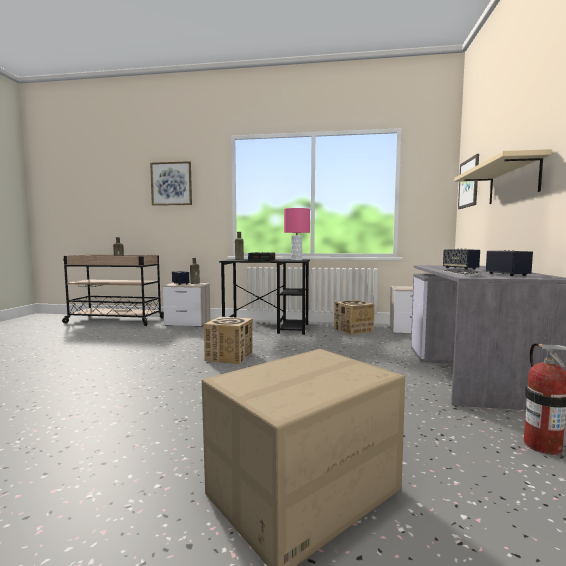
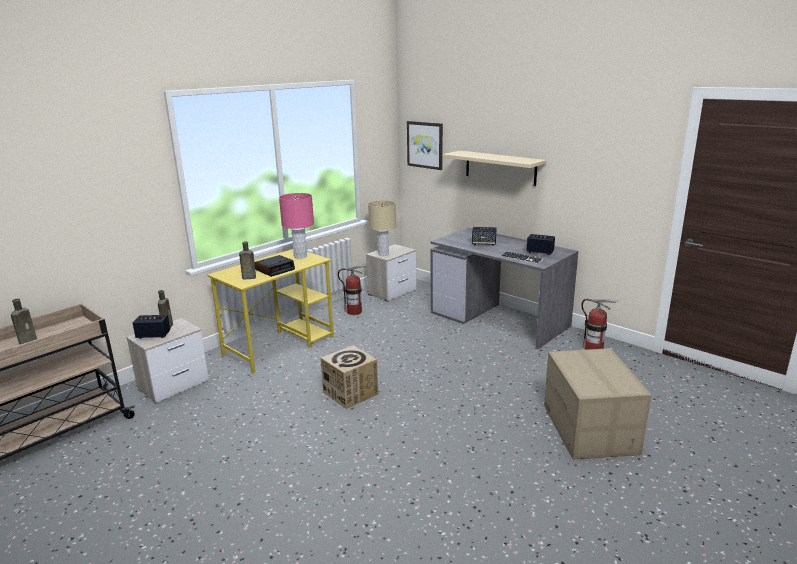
camera: 55 degrees left, 15 degrees up
(171, 184) = (73, 178): picture -> none
(267, 328) = (280, 345): black desk -> yellow desk
(353, 330) = (354, 312): cardboard box -> fire extinguisher
(403, 287) = (383, 254): none -> beige table lamp

